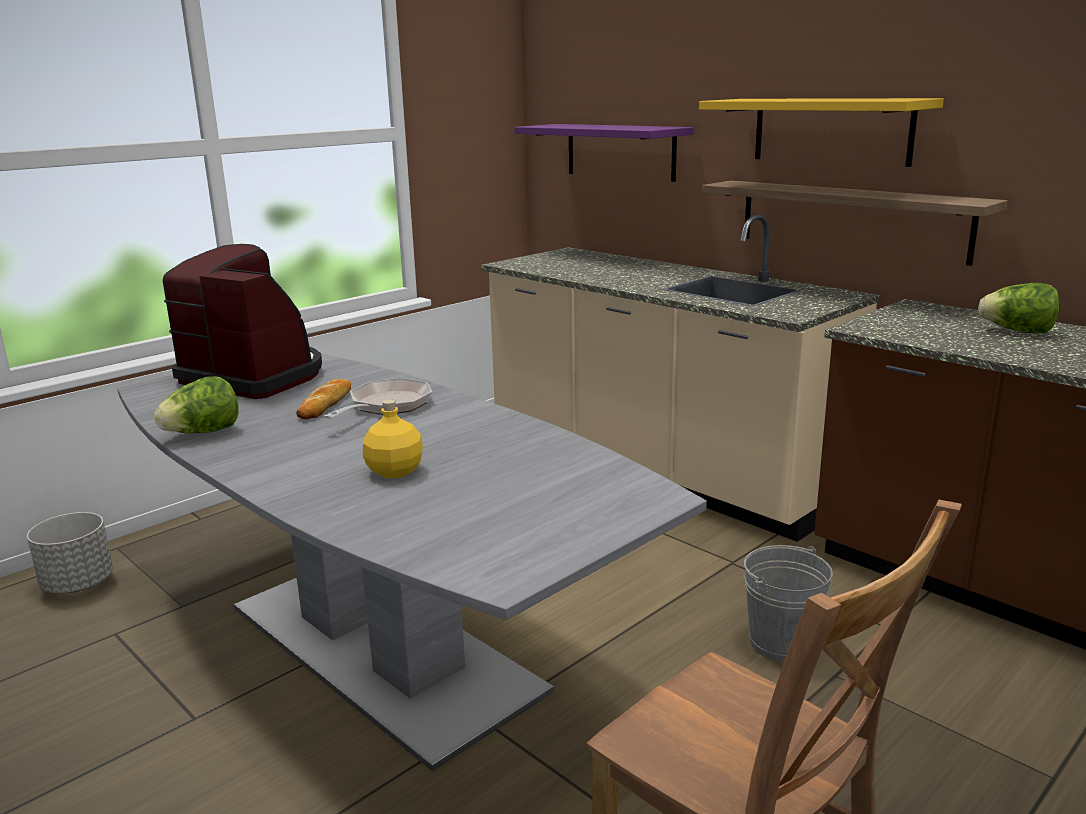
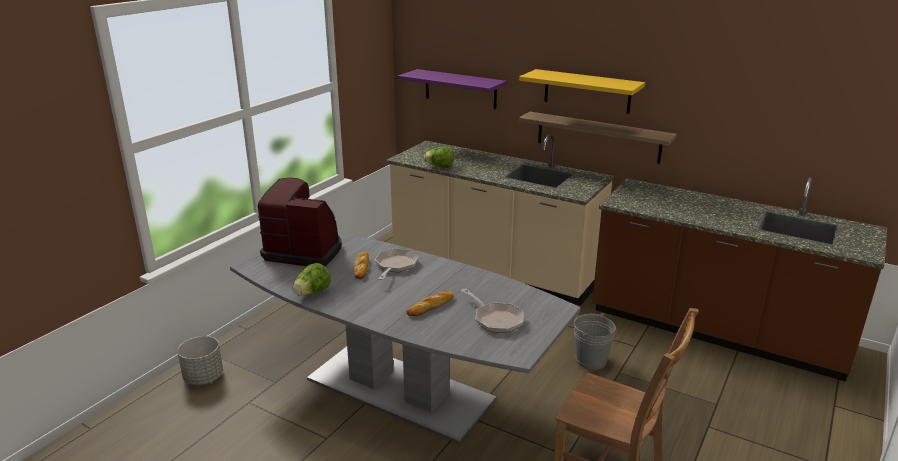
camera: 15 degrees left, 5 degrees up
(394, 471) = (431, 306): yellow bottle -> bread
(505, 505) = (495, 319): none -> frying pan
(1017, 331) = (685, 200): lettuce -> lettuce (440, 166)

